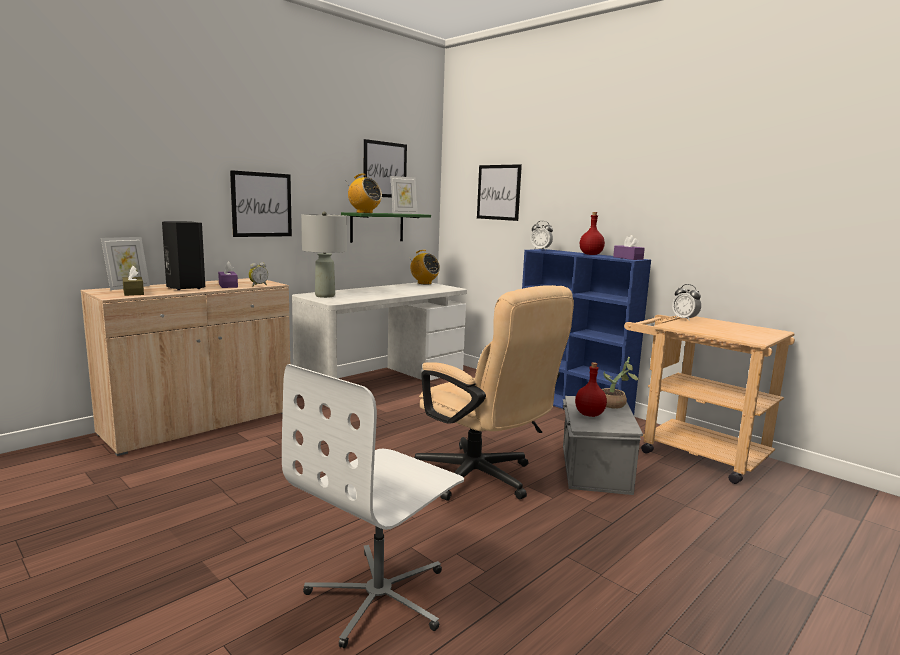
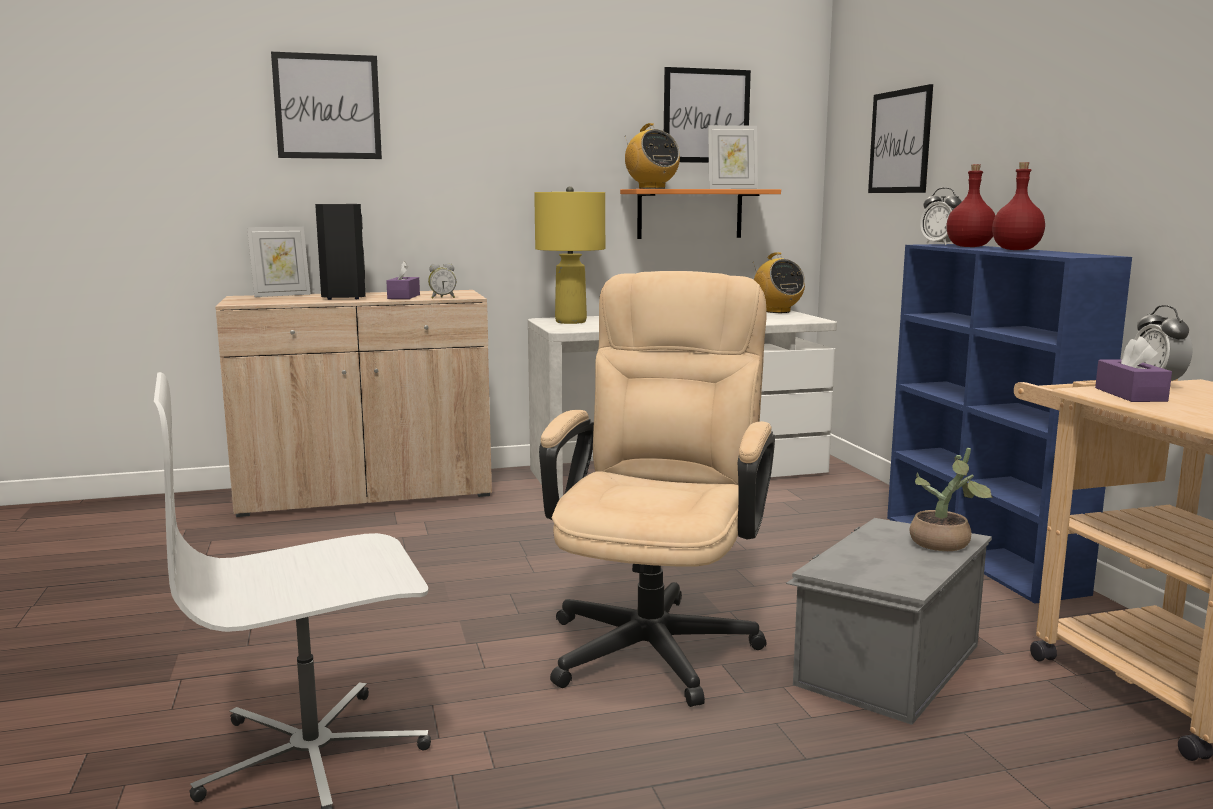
camera: 30 degrees right, 0 degrees up
(133, 292) = (270, 300): brown tissue box -> none
(261, 204) = (483, 179): picture -> picture (327, 106)
(325, 296) = (570, 322): grey table lamp -> yellow table lamp
(377, 227) = (689, 214): green shelf -> orange shelf
(483, 479) = (657, 638): beige office chair -> beige office chair turned 150 degrees counterclockwise
(589, 414) = (866, 553): red bottle -> red bottle (968, 247)
(628, 258) = (1078, 254): purple tissue box -> purple tissue box (1130, 394)

